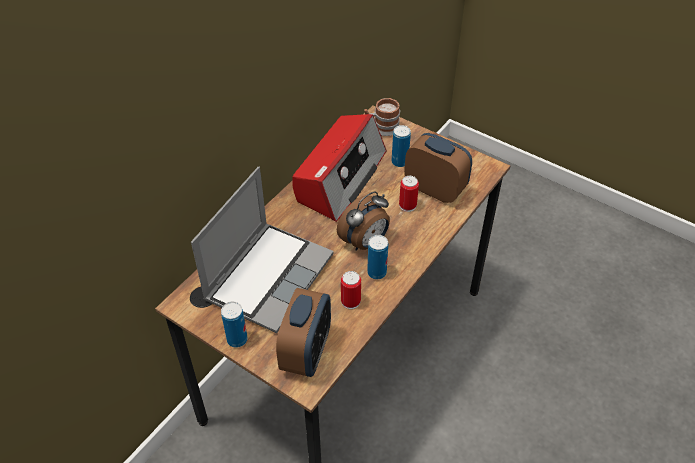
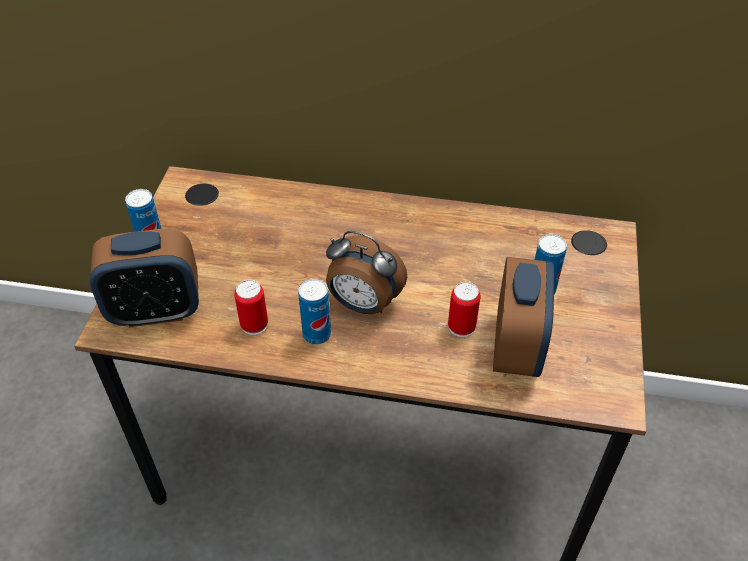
camera: 65 degrees right, 0 degrees up
(269, 276) = (257, 234): laptop -> none
(340, 177) = (464, 238): radio -> none
(381, 128) = (593, 247): mug -> none

